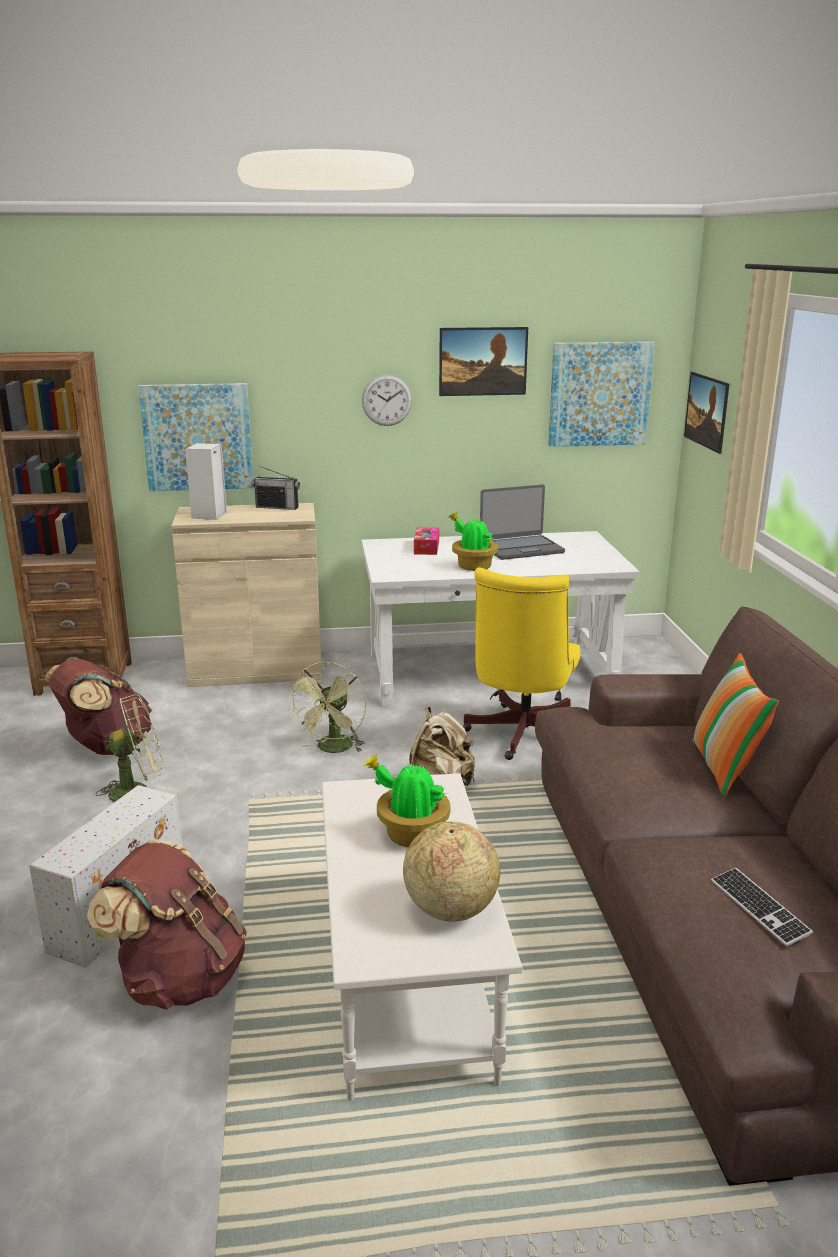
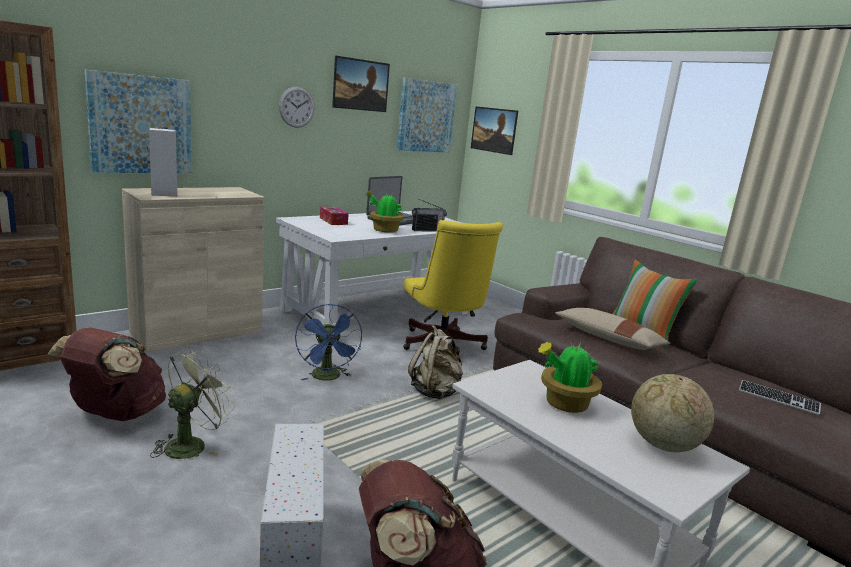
camera: 35 degrees left, 5 degrees down
(277, 507) = (216, 189): radio -> radio (427, 230)
(333, 749) = (328, 378): green fan -> blue fan
(633, 767) = (608, 339): none -> beige pillow

